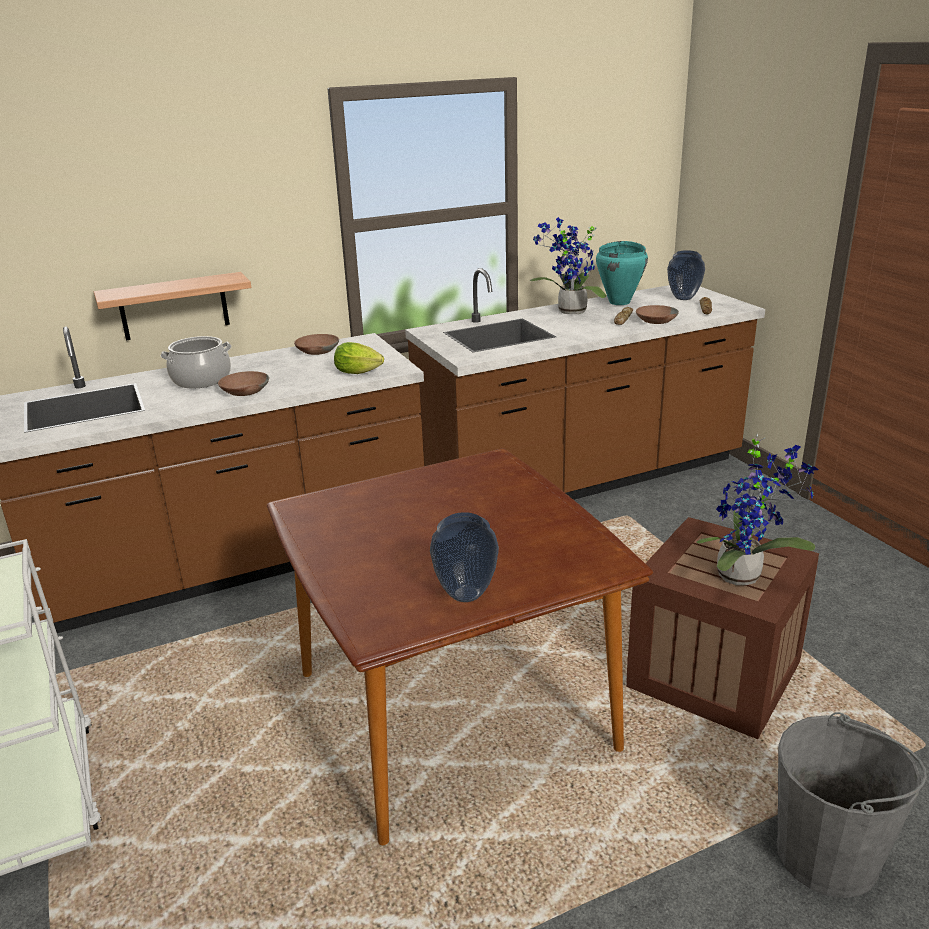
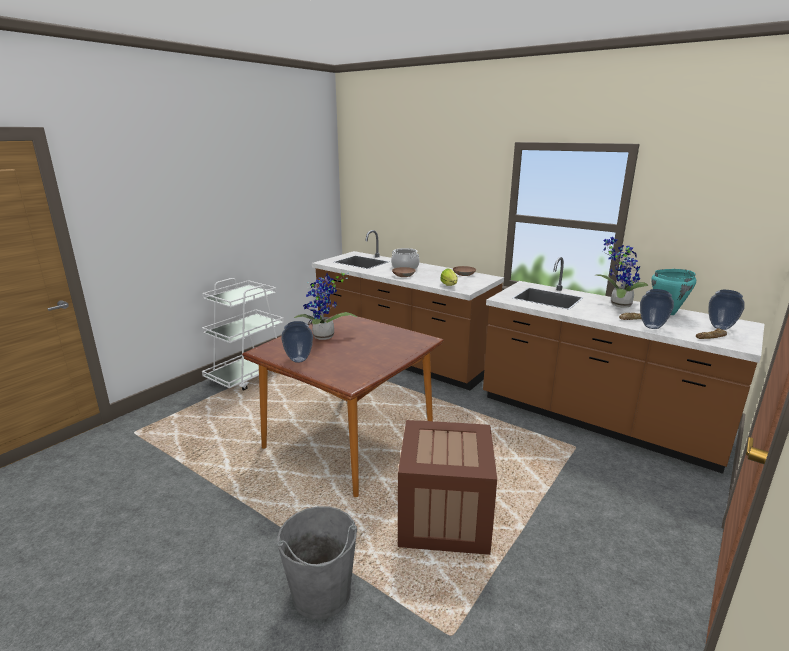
camera: 60 degrees right, 5 degrees down
(174, 306) = (428, 236): shelf -> none
(655, 320) = (651, 327): brown bowl -> vase
(744, 576) = (441, 454): potted plant -> potted plant (324, 337)

